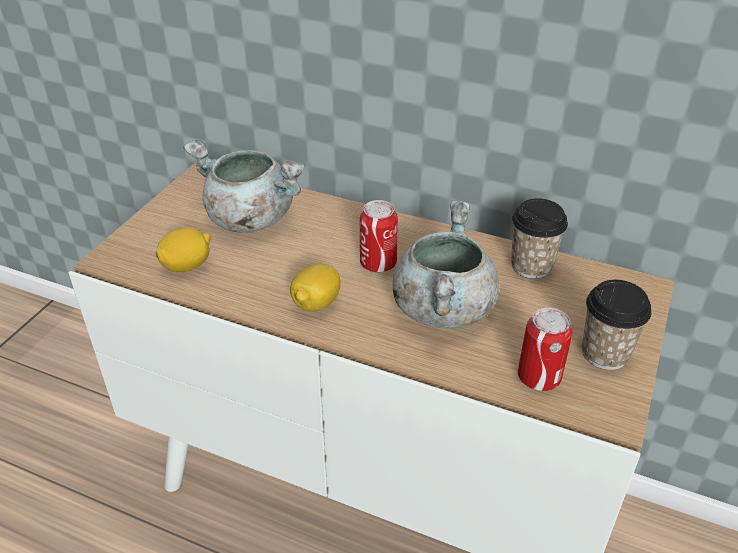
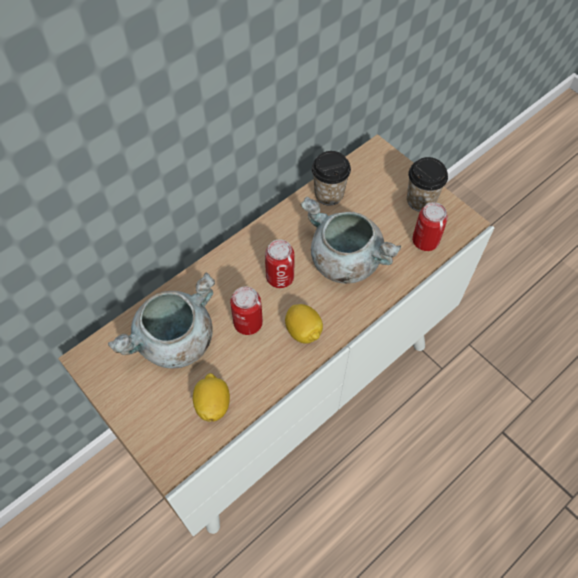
camera: 65 degrees left, 20 degrees up
(301, 259) = (248, 323): none -> can

